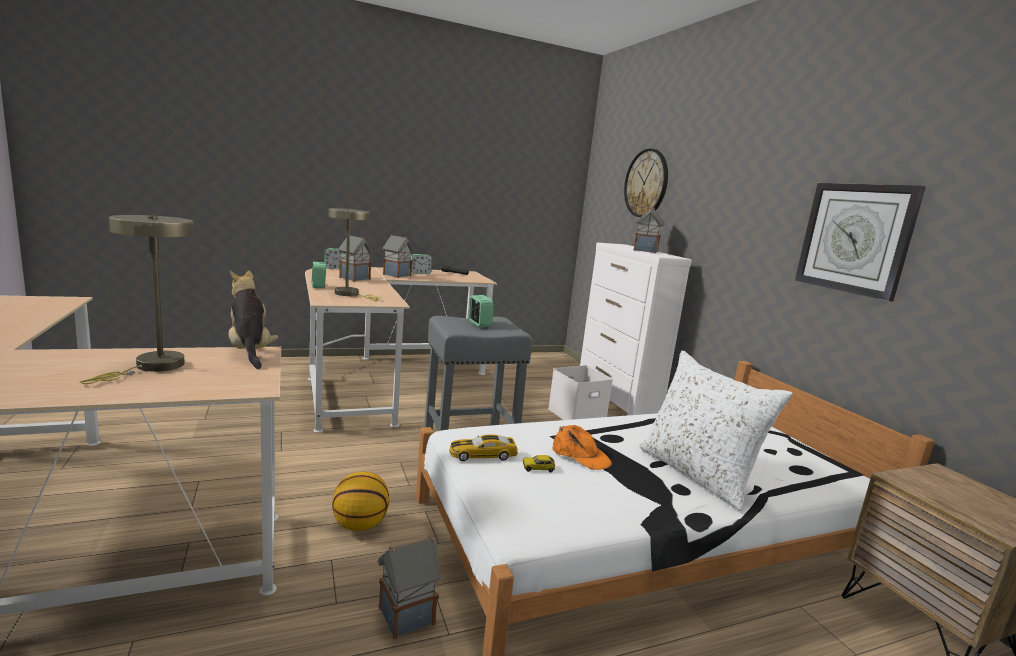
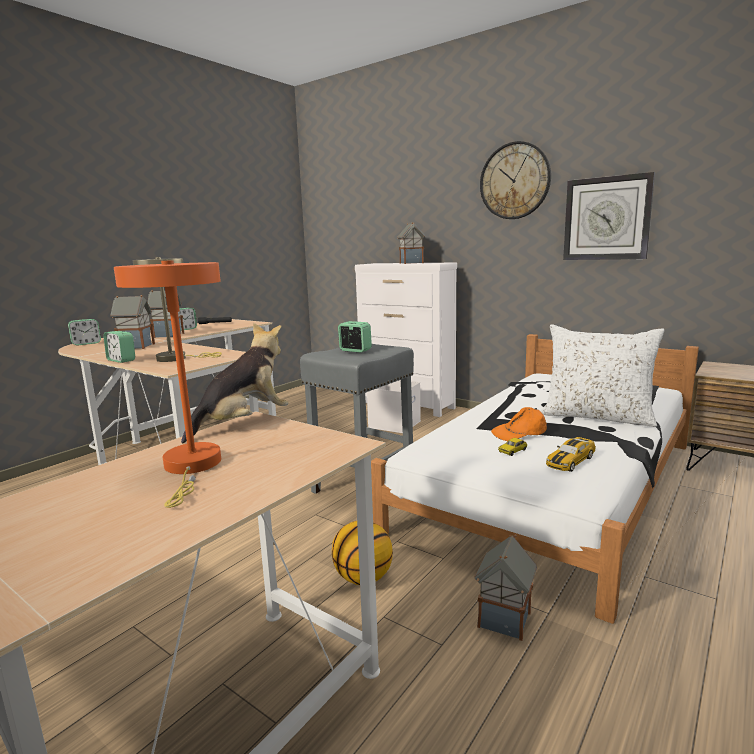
camera: 30 degrees left, 0 degrees up
(153, 367) = (192, 467): beige table lamp -> orange table lamp
(250, 351) = (243, 423): plush toy -> plush toy turned 105 degrees clockwise
(482, 455) = (462, 458): toy car -> toy car (570, 461)
(580, 456) = (519, 433): orange cap -> orange cap turned 150 degrees clockwise
(646, 183) = (383, 204): wall clock -> wall clock (514, 181)

